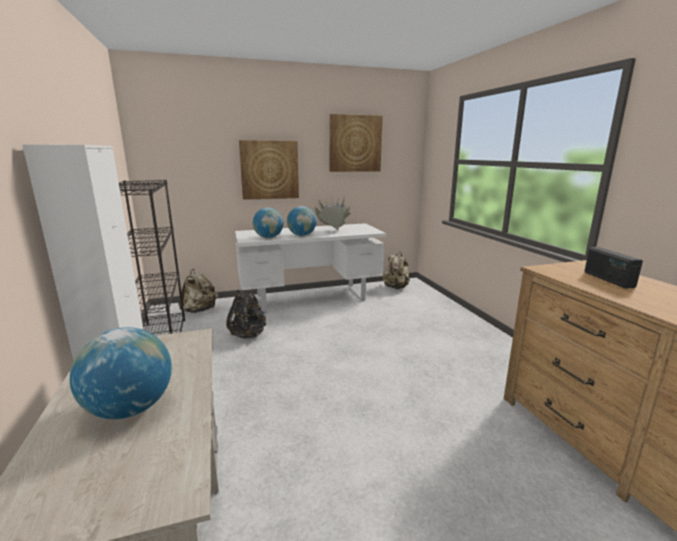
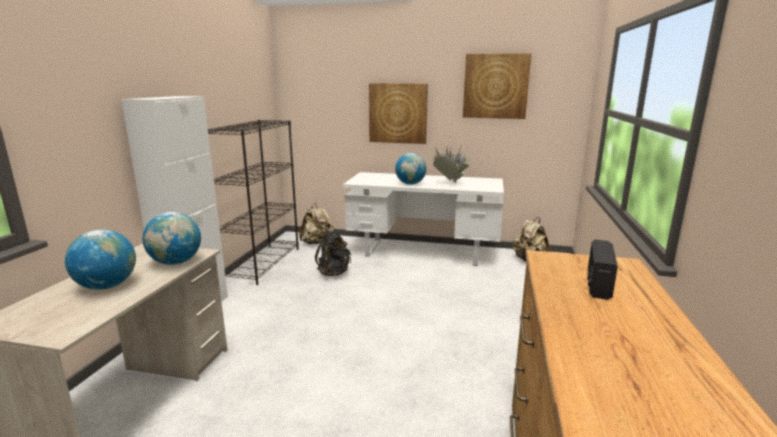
camera: 30 degrees right, 0 degrees up
(269, 237) = (376, 182): globe -> globe (176, 262)

